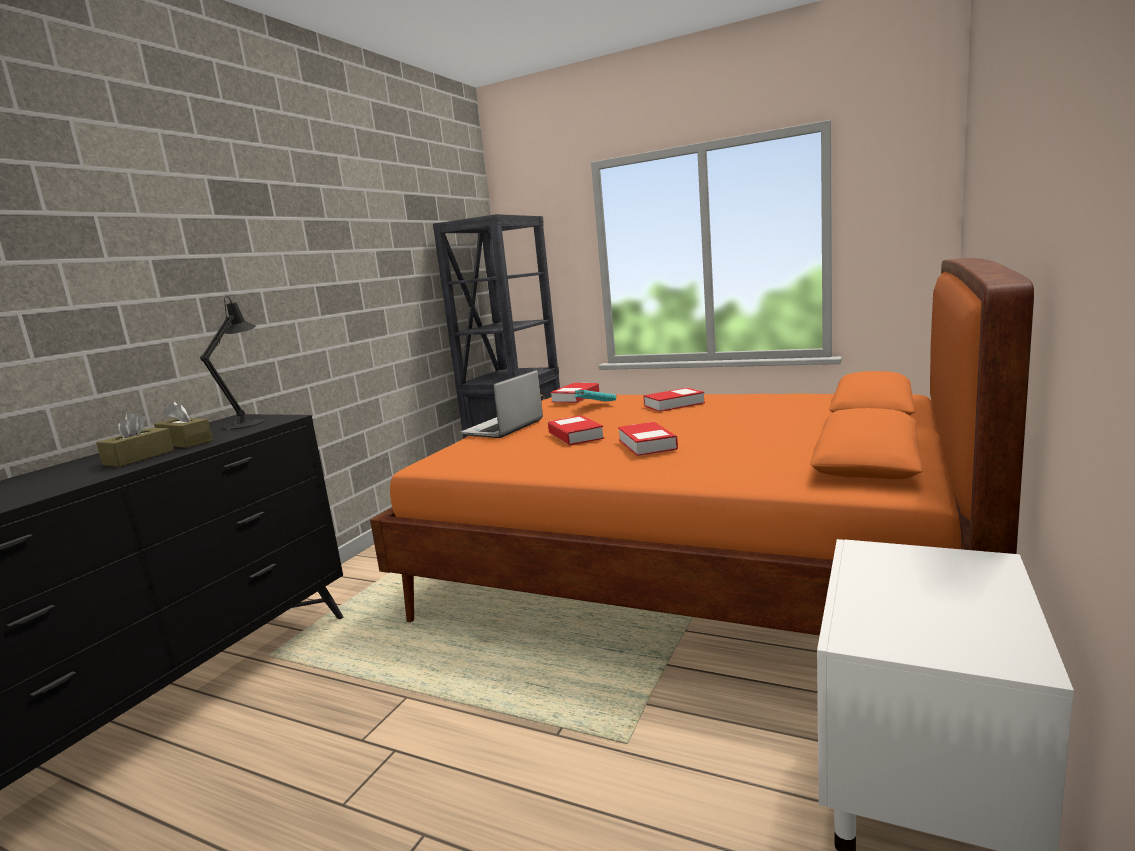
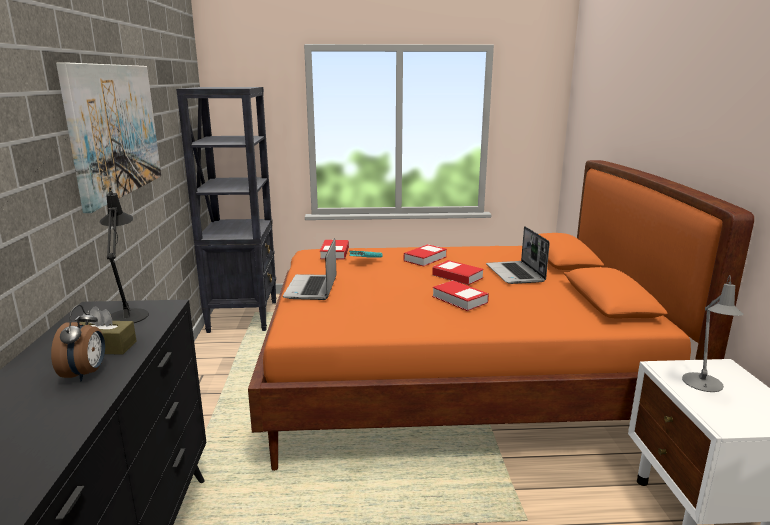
camera: 30 degrees left, 5 degrees up
(139, 458) = (86, 374): brown tissue box -> alarm clock
(317, 258) = (114, 130): none -> picture
(575, 436) = (389, 294): book -> book (457, 276)
(772, 422) = (516, 274): none -> laptop
(903, 580) = (703, 385): none -> grey table lamp

